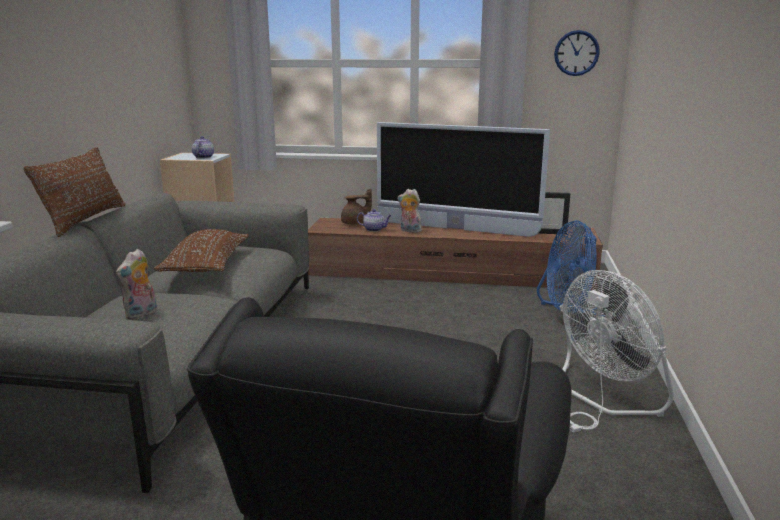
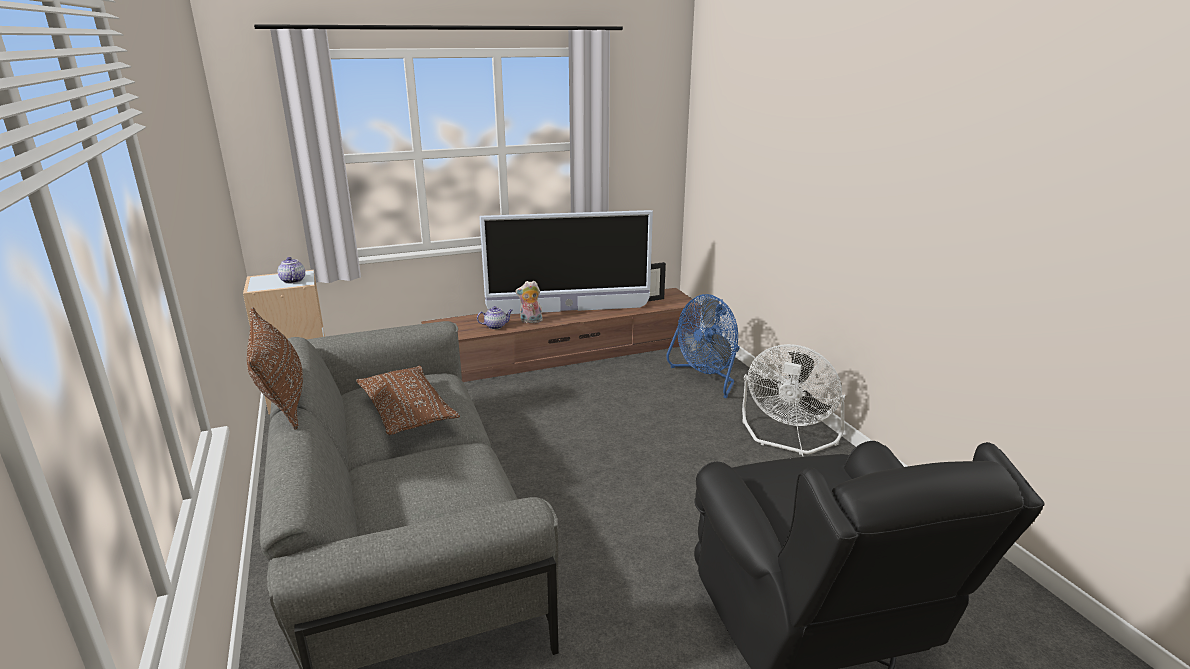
camera: 30 degrees left, 5 degrees up
(141, 314) = (429, 487): plush toy -> none
(355, 223) = (468, 322): brown teapot -> none
(576, 53) = (647, 133): wall clock -> none

